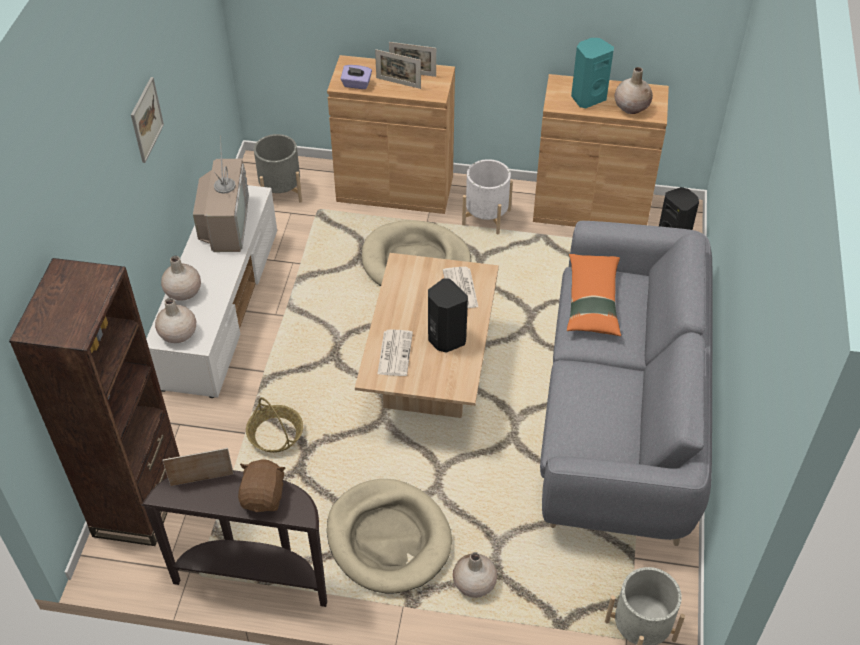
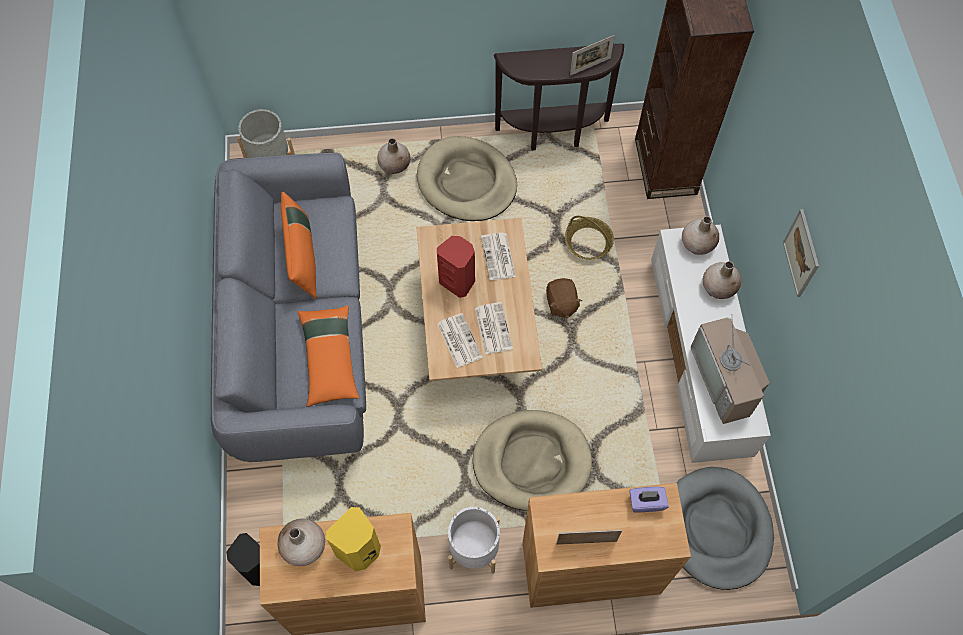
camera: 165 degrees right, 15 degrees up
(264, 496) = (540, 65): brown plush toy -> brown plush toy (561, 304)
(281, 192) = (717, 529): grey planter -> grey dog bed
(398, 83) = (597, 518): picture frame -> none
(424, 292) = (493, 328): none -> newspaper
(445, 339) = (458, 281): black speaker -> red speaker
(587, 98) = (360, 551): turquoise speaker -> yellow speaker
(609, 399) = (302, 257): none -> orange pillow

